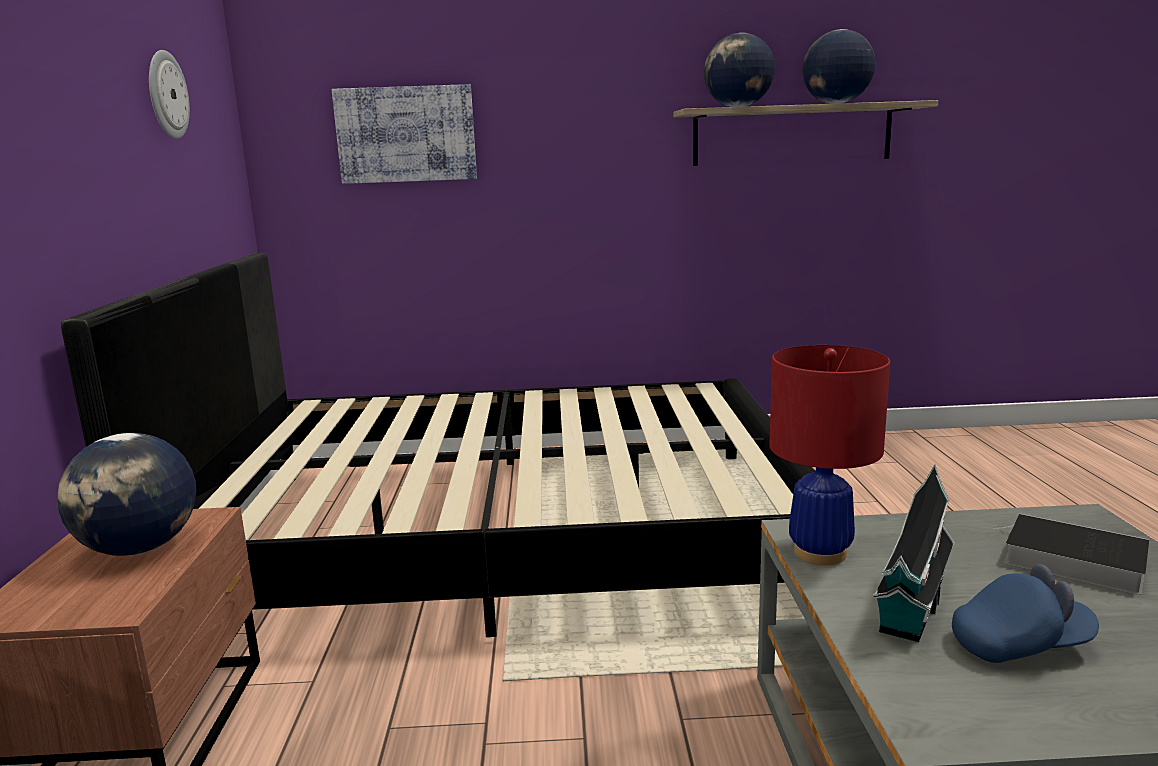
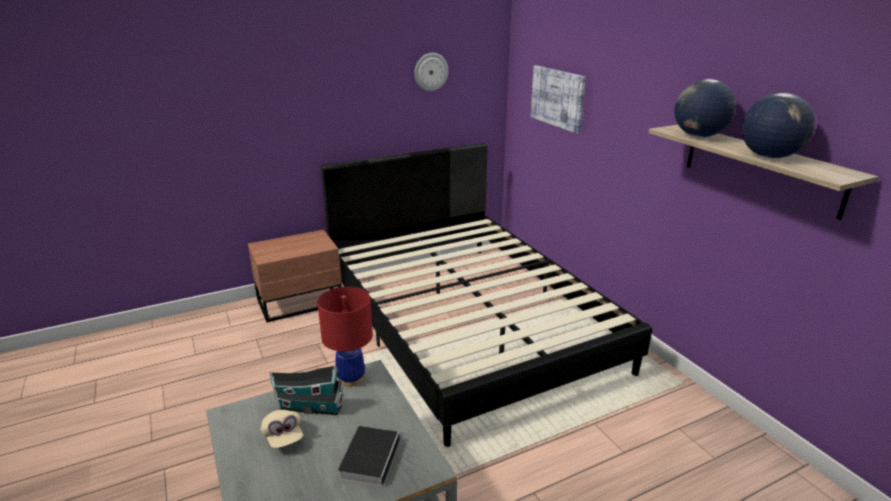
camera: 65 degrees right, 10 degrees up
(139, 549) = (301, 246): globe -> none
(1020, 645) = (283, 437): blue cap -> beige cap

